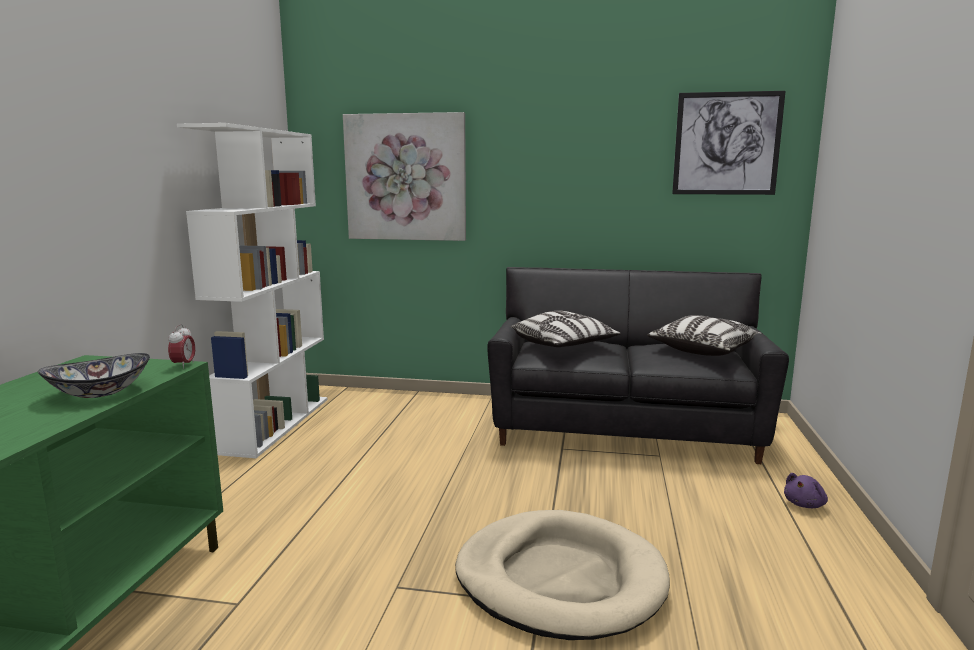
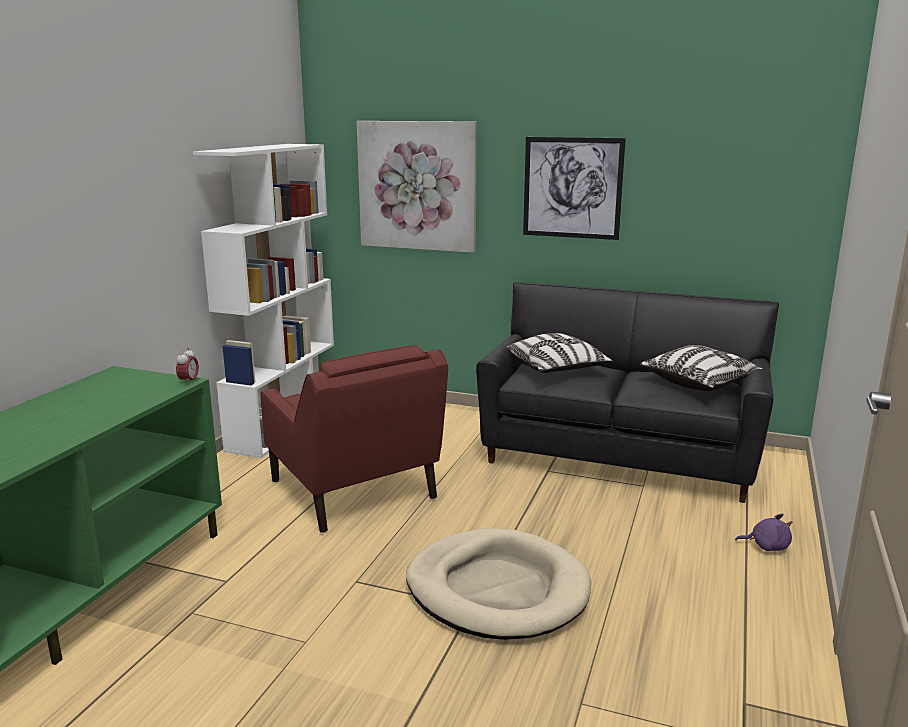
camera: 10 degrees right, 5 degrees up
(100, 392) = (122, 404): bowl -> none
(367, 485) = (354, 491): none -> red armchair
(726, 144) = (749, 161): picture -> picture (572, 188)
(805, 504) = (766, 546): purple plush toy -> purple plush toy turned 135 degrees counterclockwise

